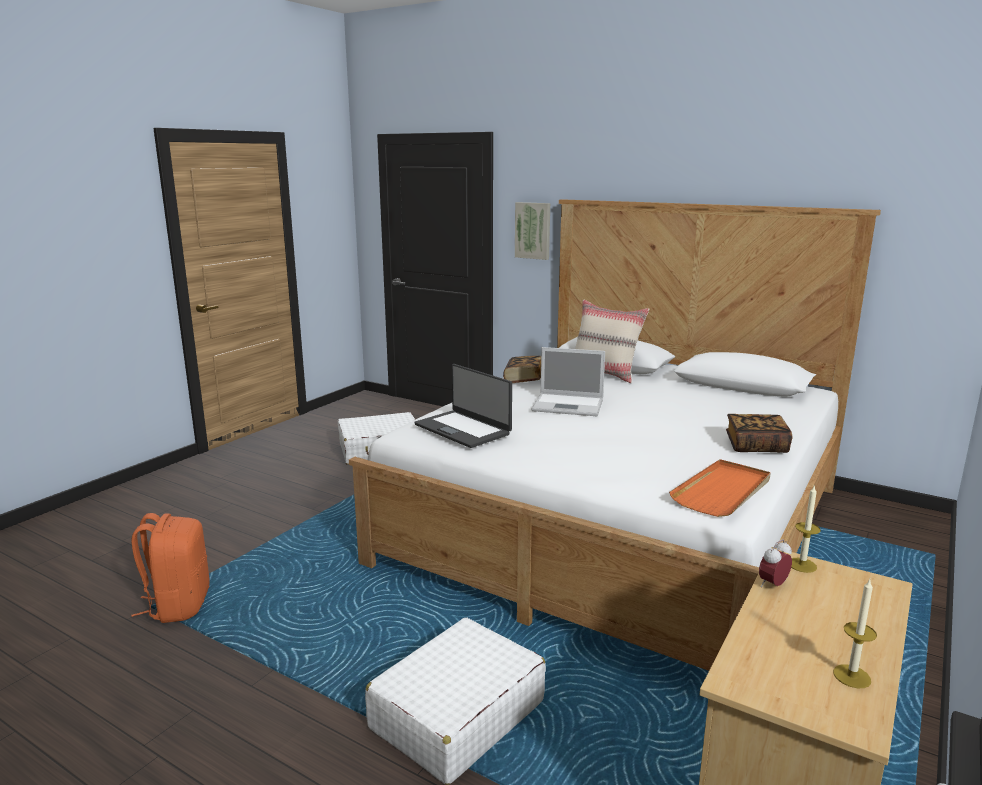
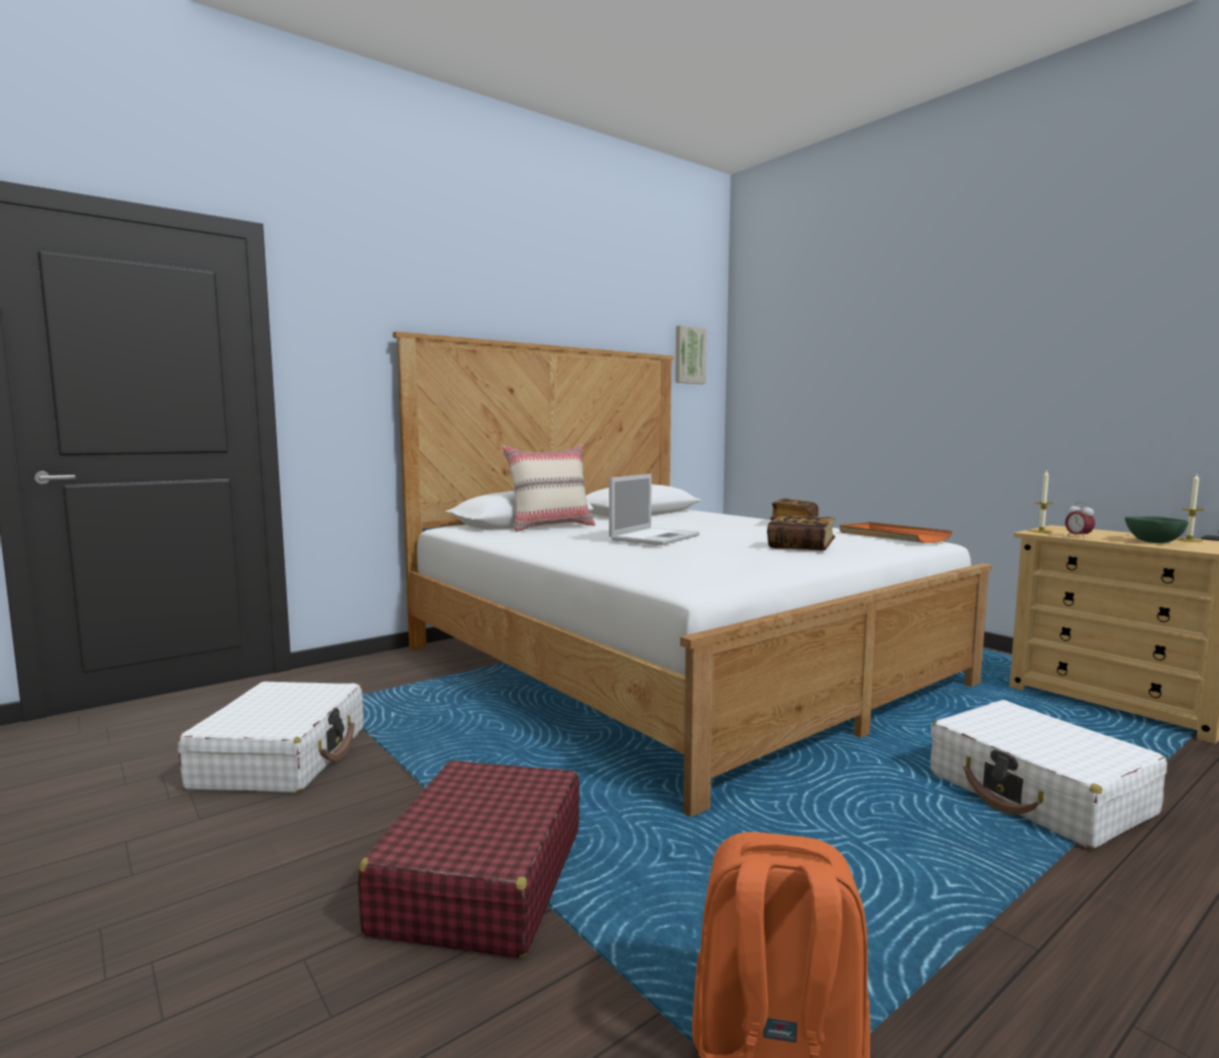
camera: 70 degrees left, 10 degrees down
(287, 522) = (481, 880): none -> red suitcase
(463, 429) = (711, 561): laptop -> none
(523, 380) = (531, 542): book -> book (801, 547)
(533, 230) = (346, 374): picture -> picture (689, 355)
(784, 636) = (1153, 542): none -> green bowl

